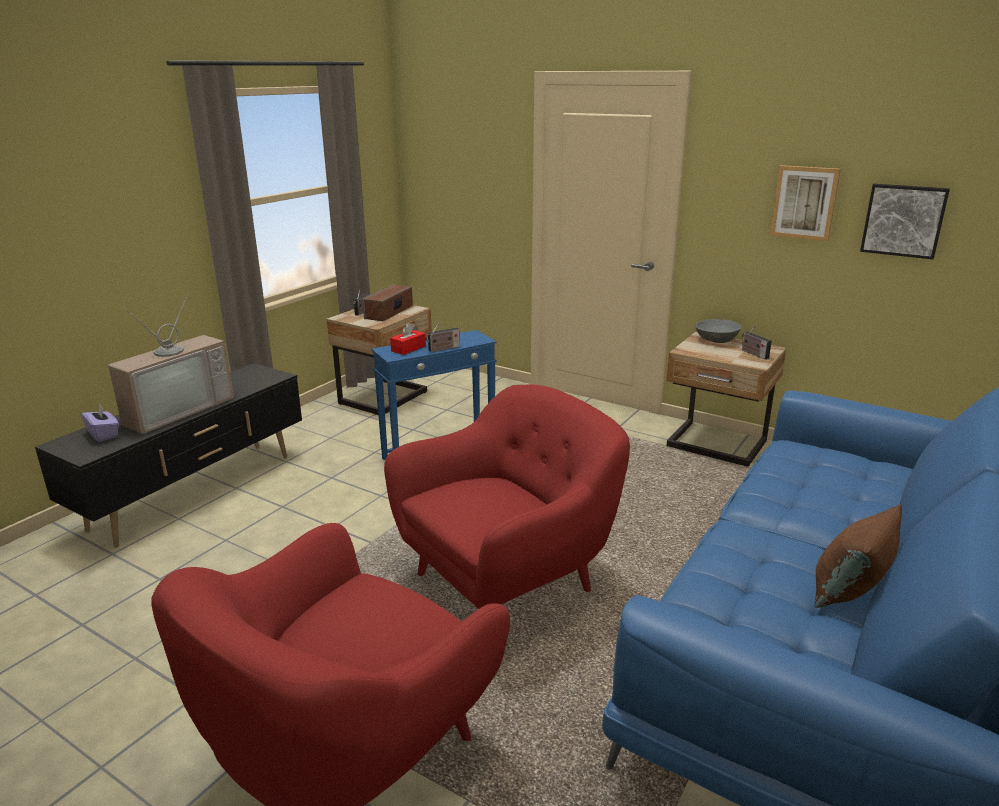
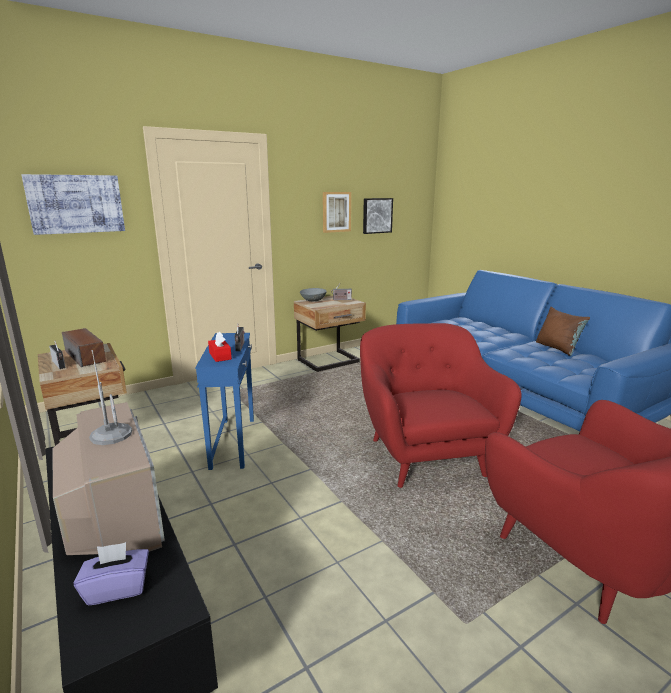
camera: 65 degrees left, 5 degrees down
(466, 159) = (76, 204): none -> picture

